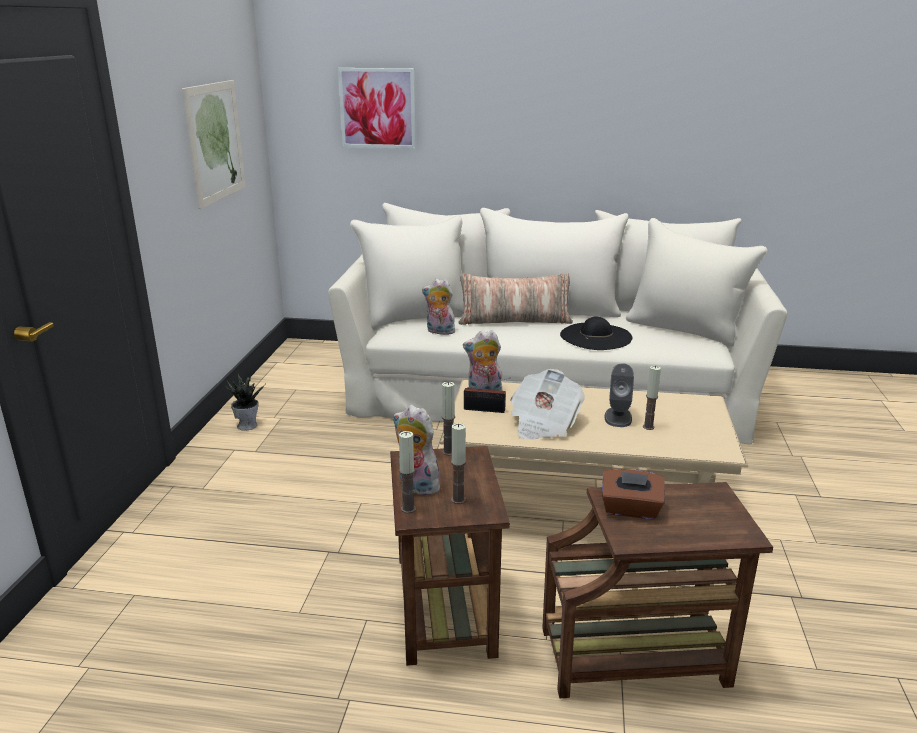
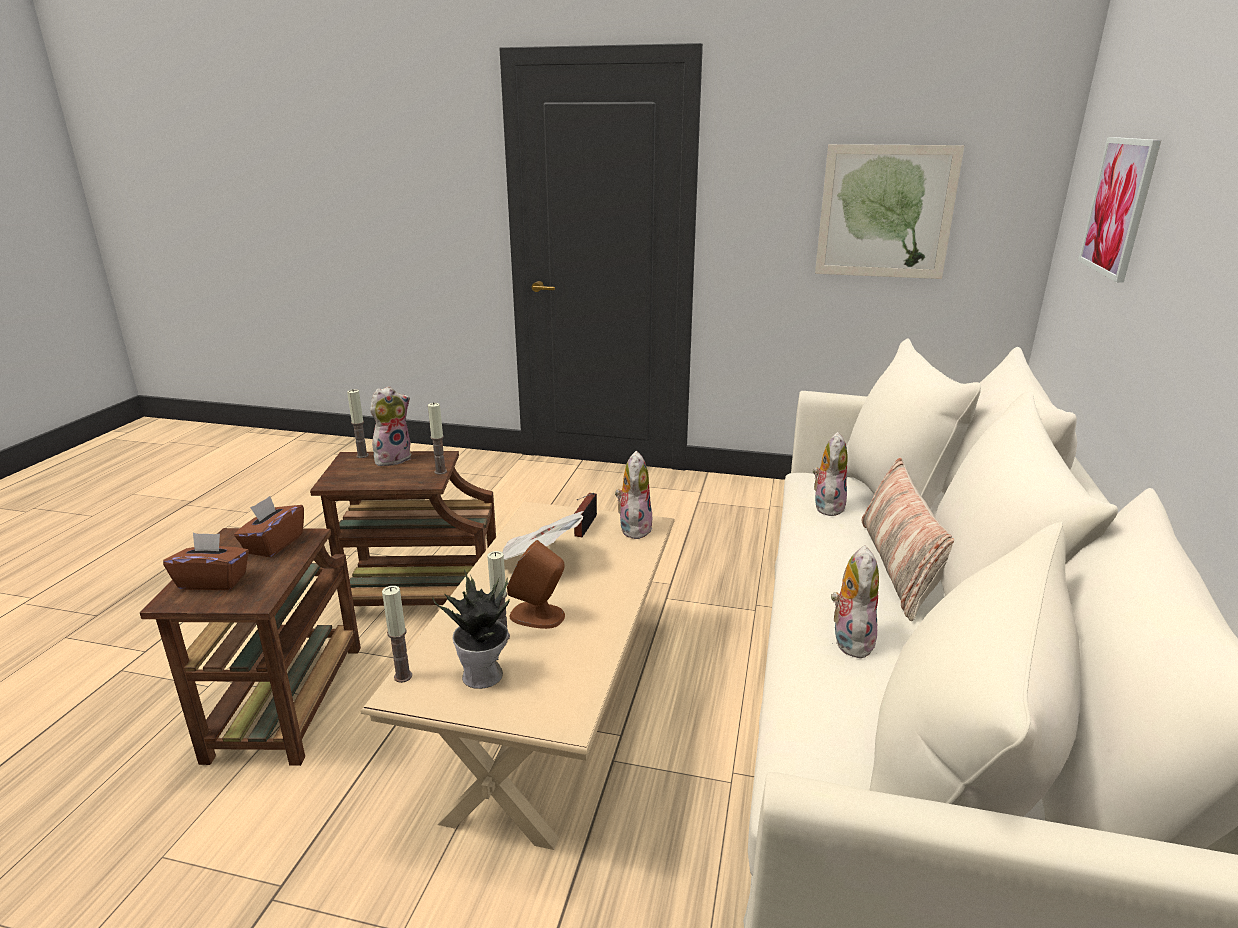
camera: 95 degrees right, 0 degrees up
(247, 425) = (750, 494): potted plant -> potted plant (484, 675)
(458, 500) = (359, 472): candle -> candle (403, 676)
(596, 336) = (849, 639): black hat -> plush toy
(618, 417) = (538, 616): grey speaker -> brown speaker
(706, 523) = (213, 581): none -> brown tissue box

